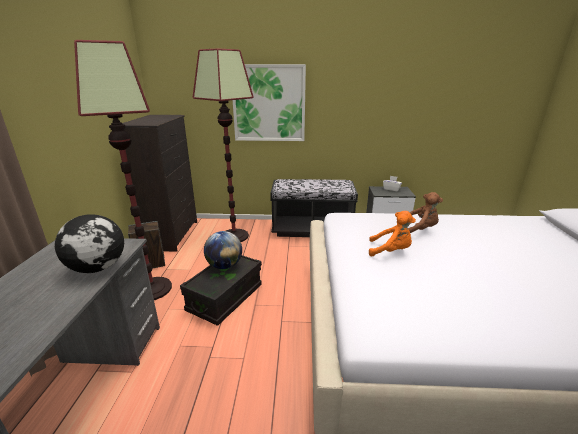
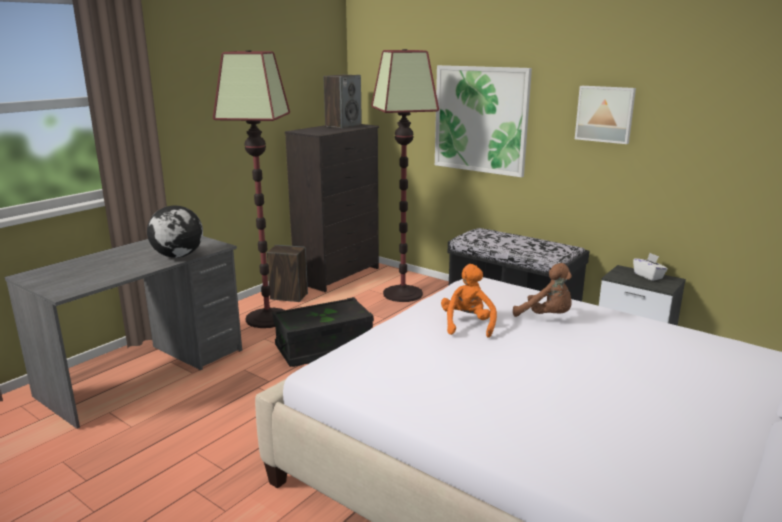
camera: 35 degrees right, 5 degrees down
(156, 117) = (343, 126): none -> speaker
(224, 266) = (331, 309): globe -> none
(357, 93) = (605, 114): none -> picture
(390, 251) = (467, 325): orange plush toy -> orange plush toy turned 135 degrees counterclockwise

